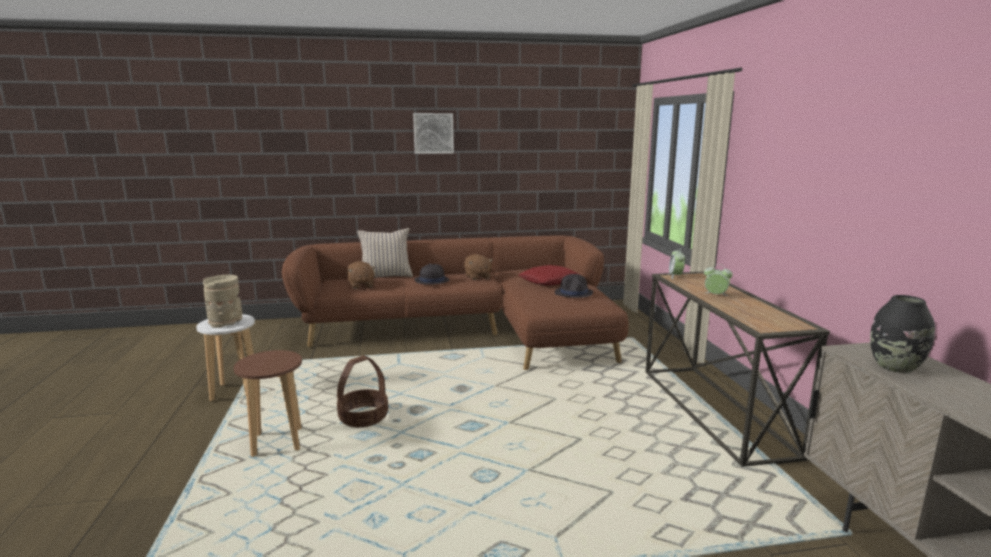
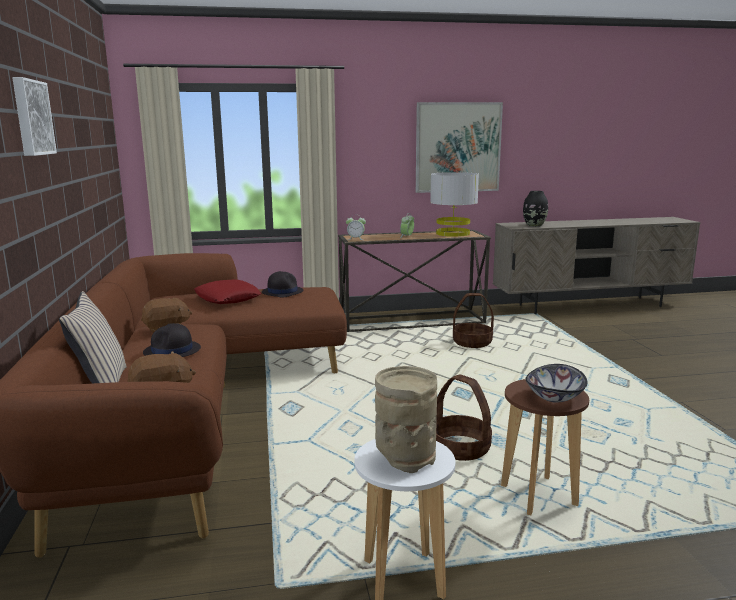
camera: 90 degrees left, 0 degrees up
(260, 363) = (554, 397): none -> bowl
(640, 447) = (472, 343): none -> basket
(765, 316) = (452, 233): none -> grey table lamp
(864, 188) = (458, 147): none -> picture

